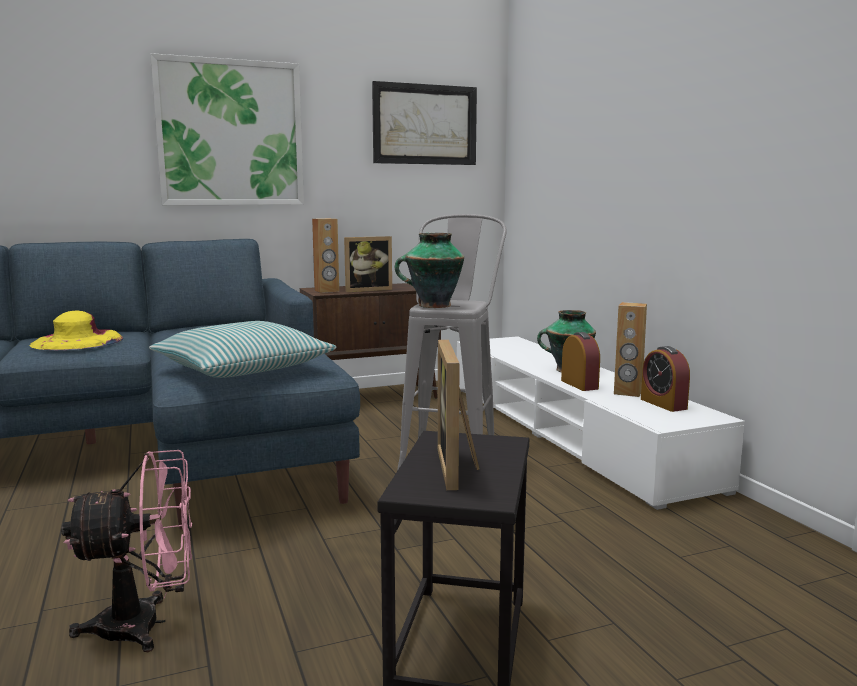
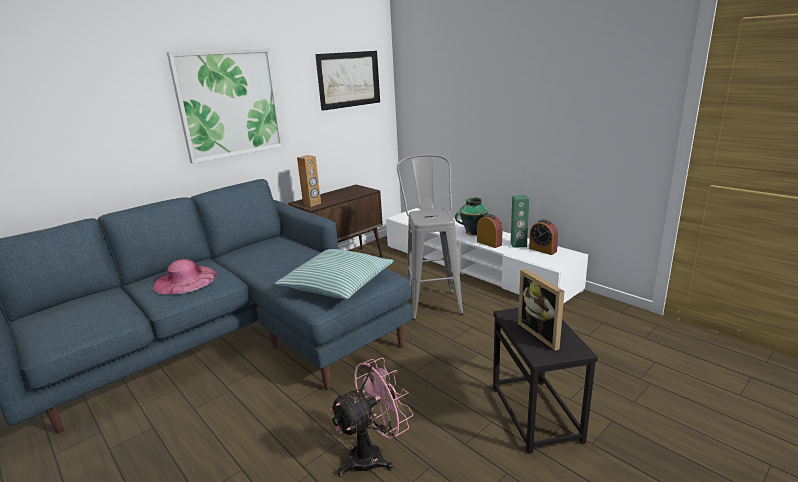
camera: 20 degrees left, 10 degrees up
(77, 341) = (185, 280): yellow hat -> pink hat
(367, 290) = (336, 198): picture frame -> none
(433, 306) = (424, 219): vase -> none
(628, 392) = (518, 245): brown speaker -> green speaker

